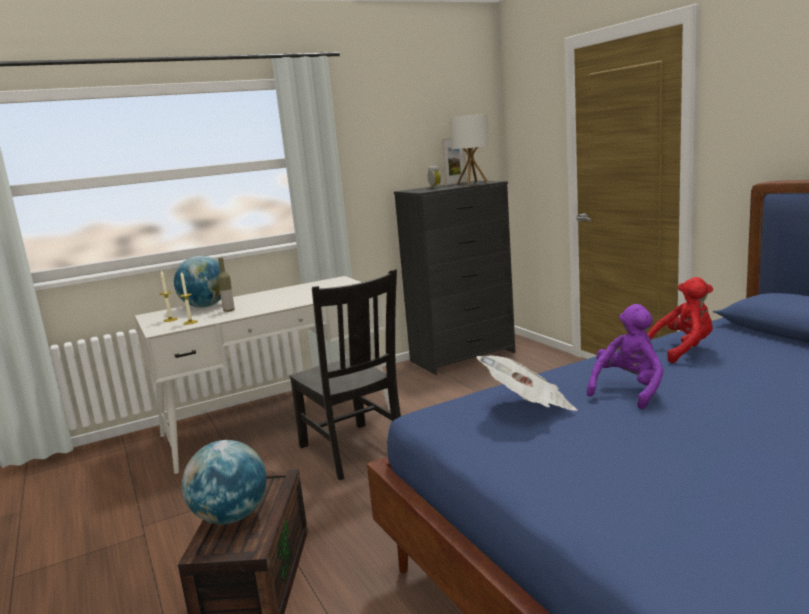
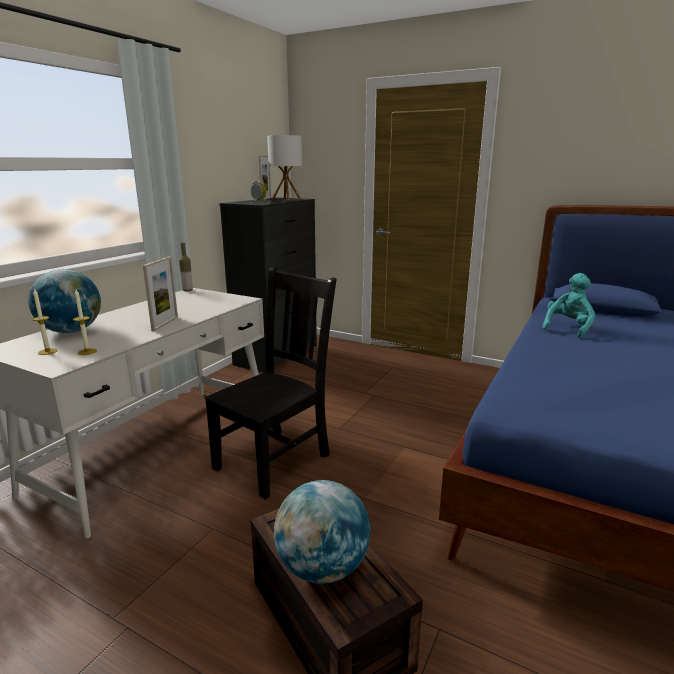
camera: 35 degrees left, 5 degrees up
(229, 310) = (117, 333): bottle -> bottle (187, 290)
(270, 306) = (165, 323): none -> picture frame
(353, 451) = (275, 460): black chair -> black chair turned 75 degrees counterclockwise
(528, 406) = (571, 386): newspaper -> none
(628, 390) = (602, 361): purple plush toy -> none
(682, 350) = (567, 328): red plush toy -> turquoise plush toy

